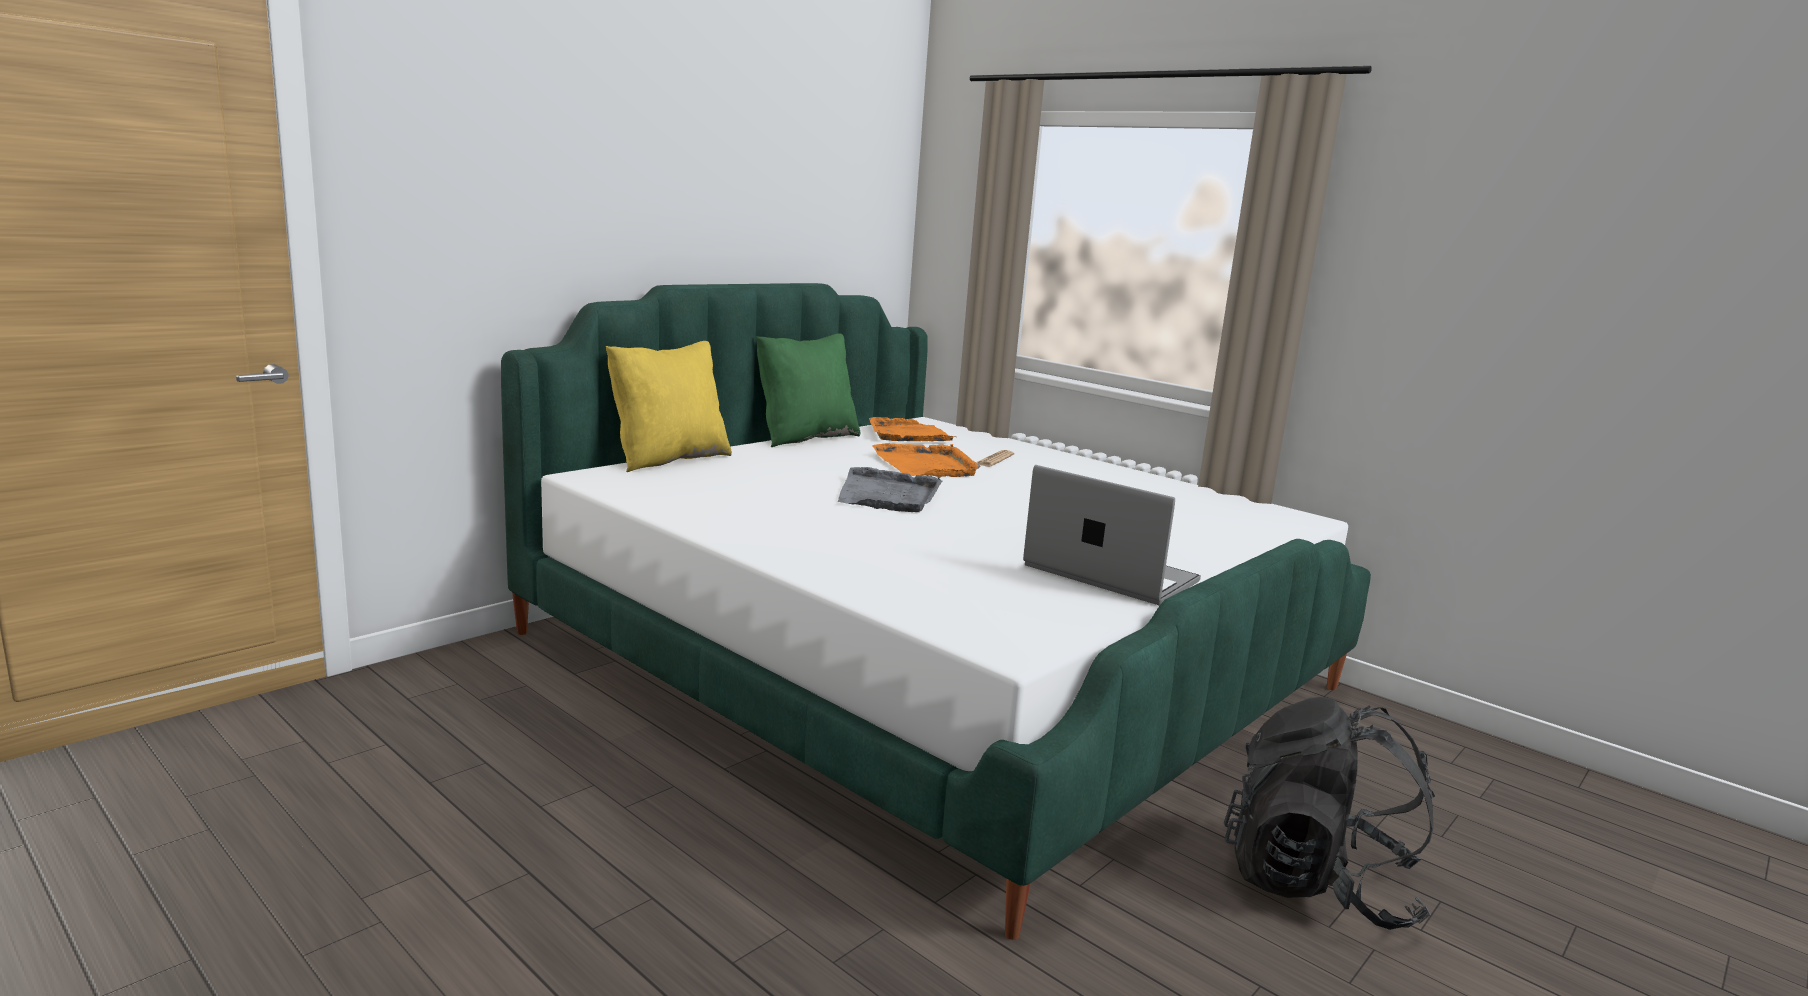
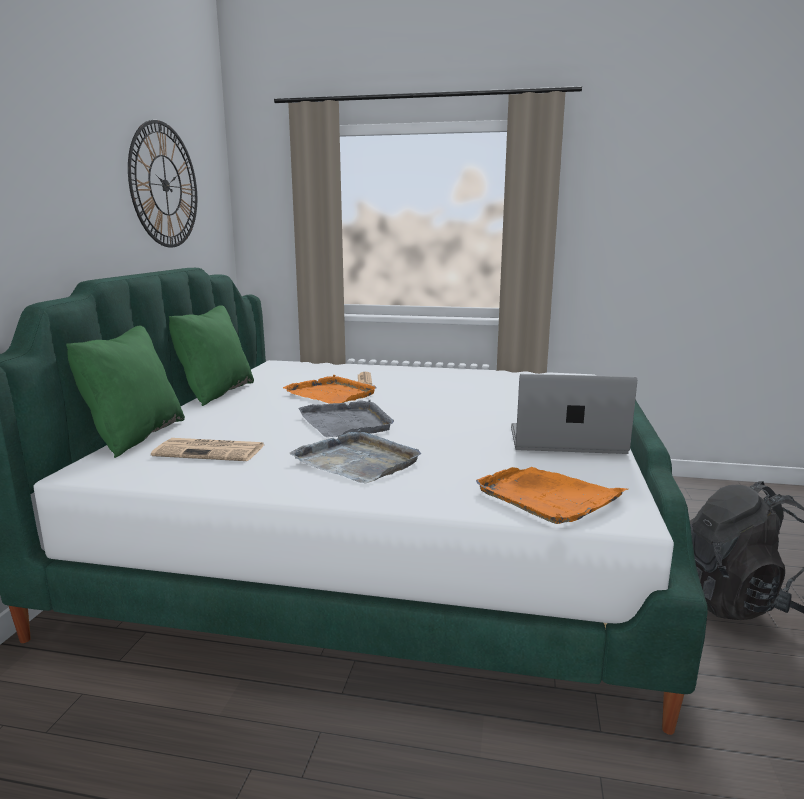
camera: 30 degrees left, 0 degrees up
(668, 459) = (134, 436): yellow pillow -> green pillow
(714, 487) = (211, 451): none -> newspaper
(802, 183) = (165, 185): none -> wall clock
(832, 529) = (358, 461): none -> grey tray
(908, 435) = (282, 375): orange tray -> orange tray (548, 497)

